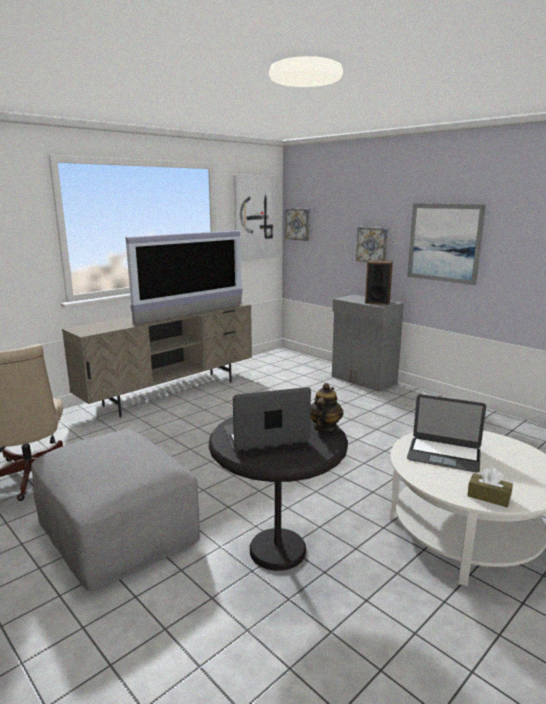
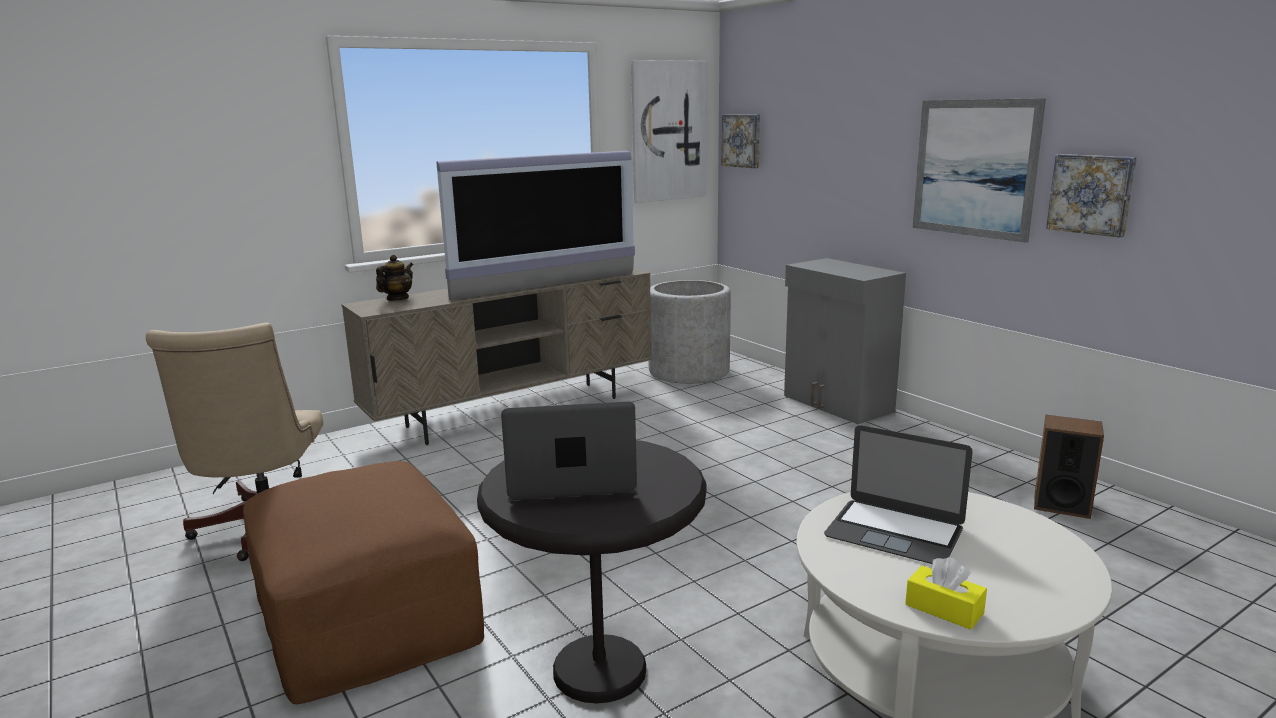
camera: 10 degrees right, 0 degrees up
(116, 528) = (364, 613): grey ottoman -> brown ottoman
(270, 363) = (689, 371): none -> grey planter
(324, 428) = (673, 473): teapot -> teapot (397, 299)
(373, 245) = (858, 173): picture -> picture (1091, 194)
(377, 302) = (859, 271): speaker -> speaker (1061, 505)
(488, 497) = (944, 609): brown tissue box -> yellow tissue box

